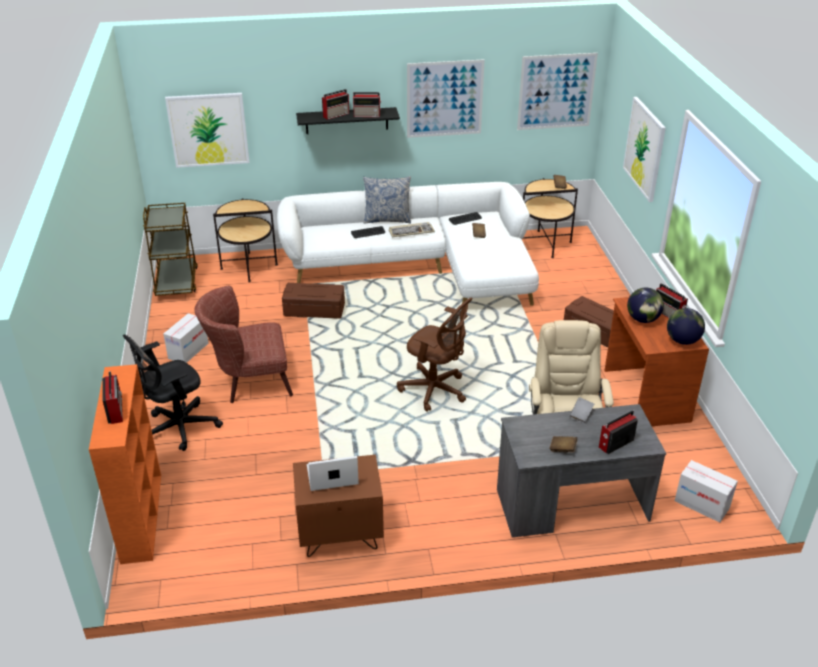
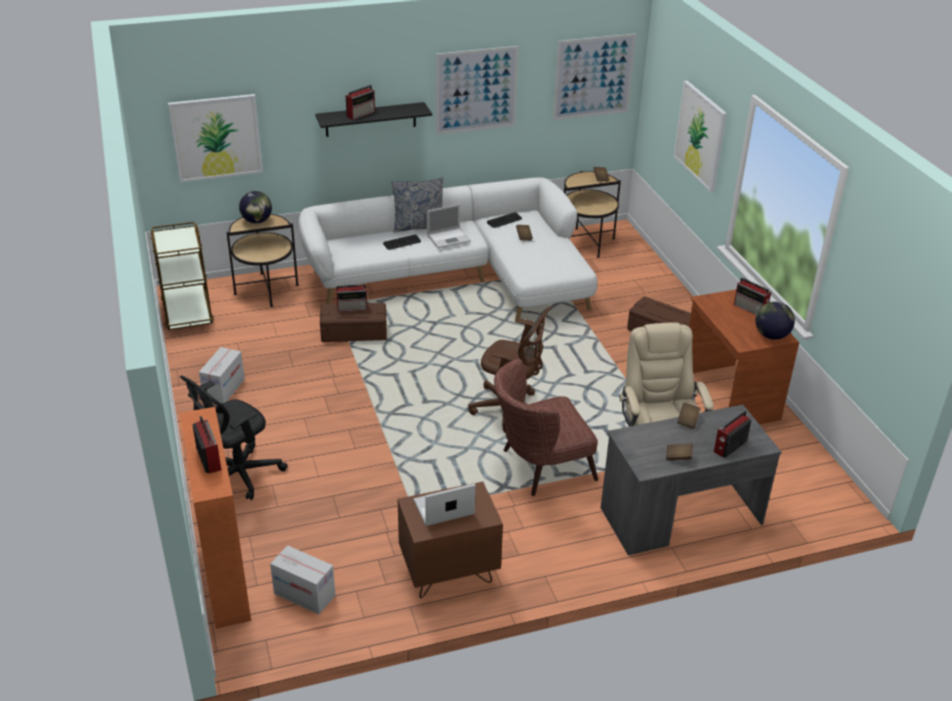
camera: 10 degrees left, 0 degrees up
(249, 381) = (303, 417): brown armchair -> brown armchair (539, 467)
(367, 115) = (396, 112): radio -> radio (353, 308)
(411, 231) = (449, 238): keyboard -> laptop
(581, 415) = (688, 421): grey book -> brown book
(643, 319) = (726, 317): globe -> globe (257, 221)
(701, 504) = (809, 502): cardboard box -> cardboard box (304, 594)

